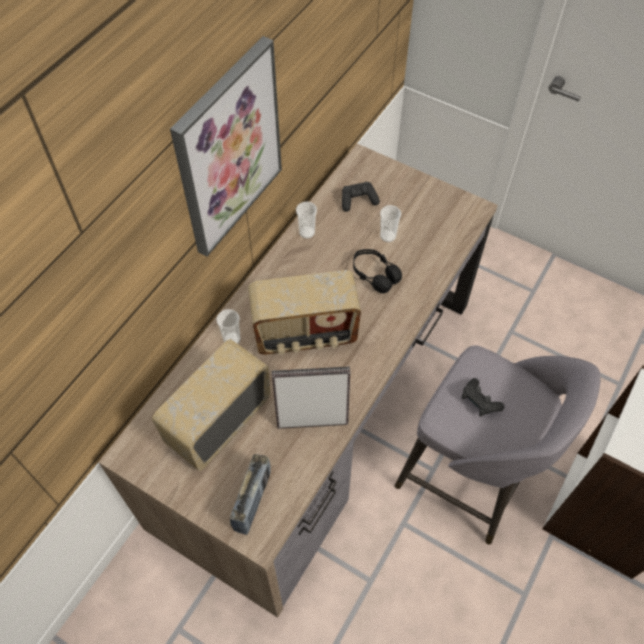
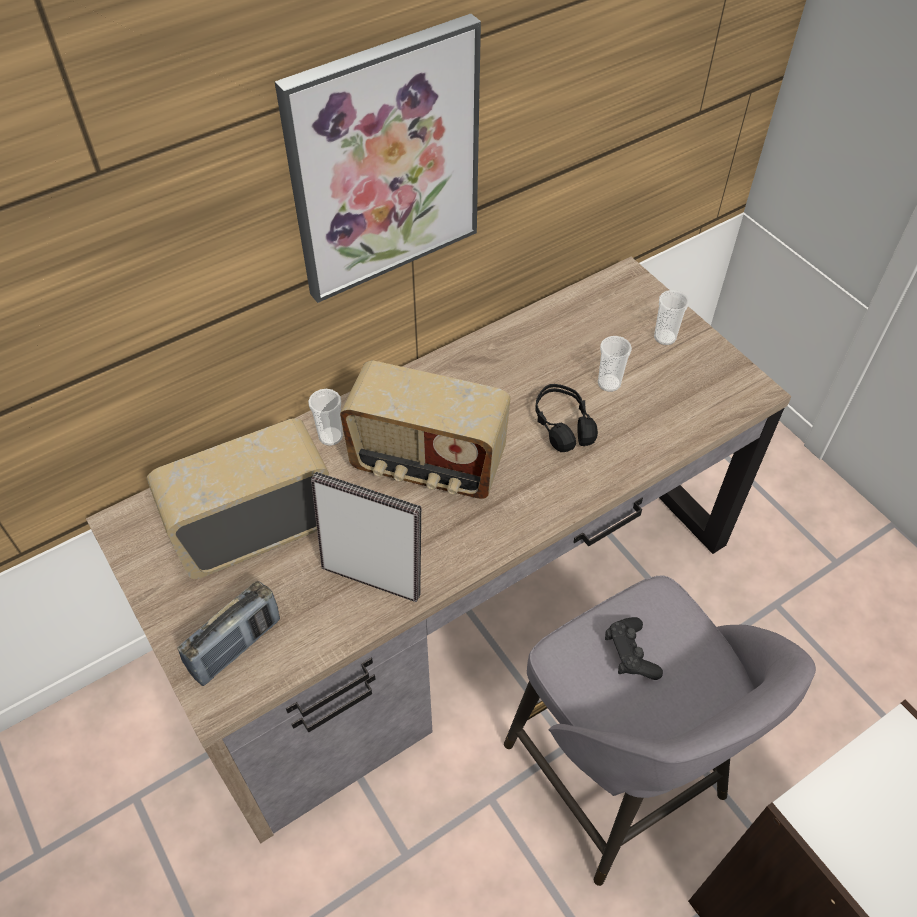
camera: 25 degrees right, 5 degrees down
(307, 232) = (502, 342): cup -> cup (665, 337)
(358, 201) = (593, 326): black game controller -> none

